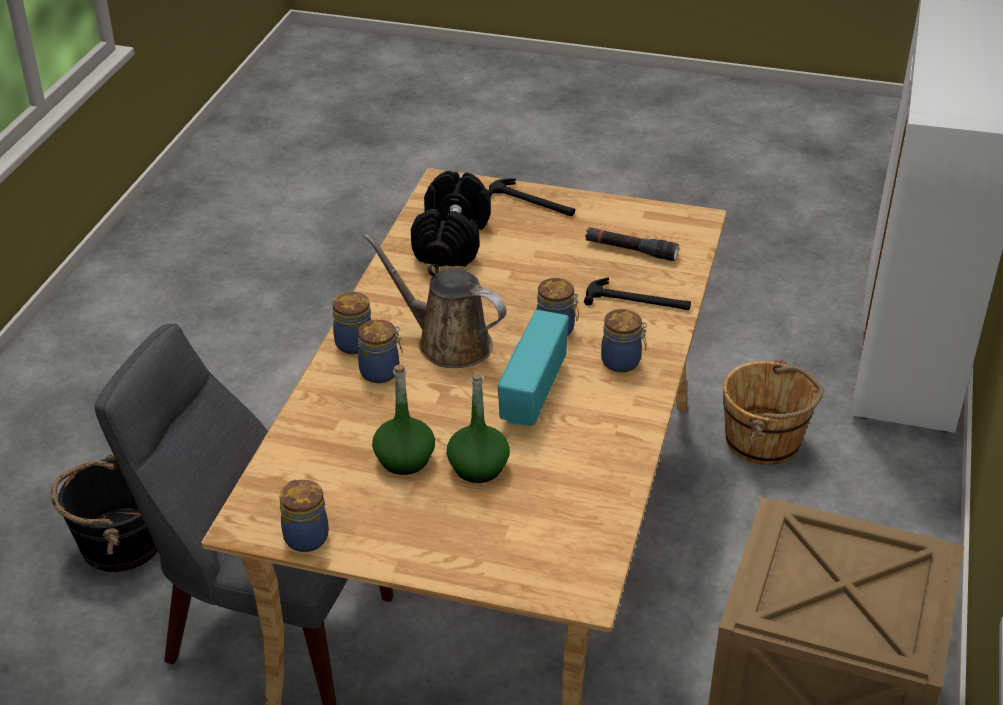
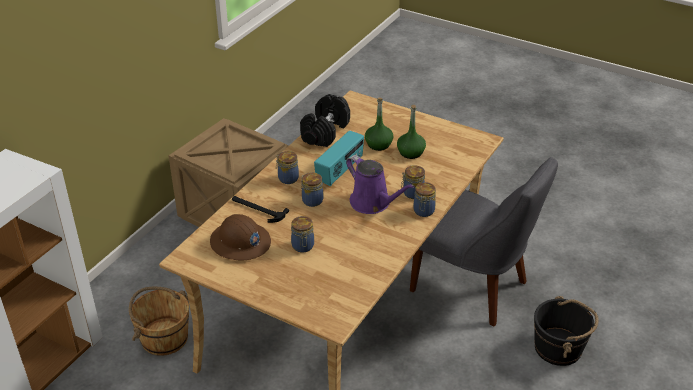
camera: 165 degrees left, 0 degrees up
(305, 536) = (459, 131): jar -> jar (303, 247)
(447, 342) = (373, 203): brown watering can -> purple watering can
(452, 241) = (347, 269): black dumbbell -> black dumbbell (325, 132)
(532, 202) = (280, 293): hammer -> none
(630, 250) = (240, 242): black flashlight -> brown hard hat

